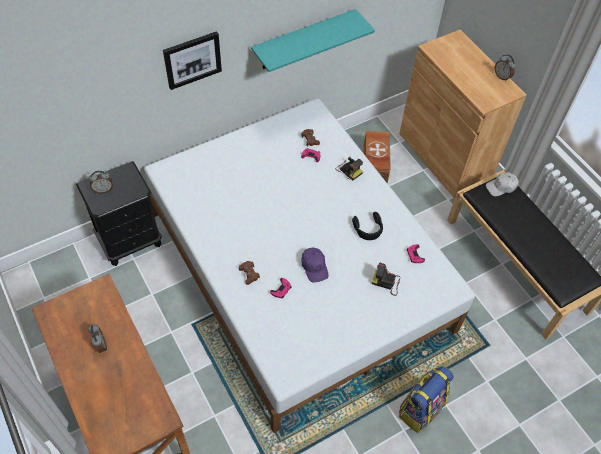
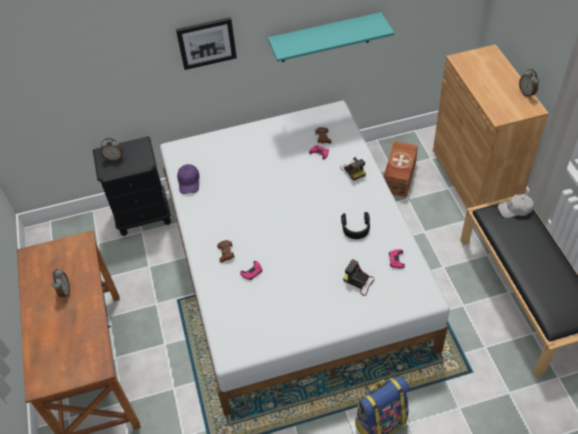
camera: 20 degrees right, 5 degrees down
(314, 267) = (291, 256): purple cap -> purple cap (189, 182)

